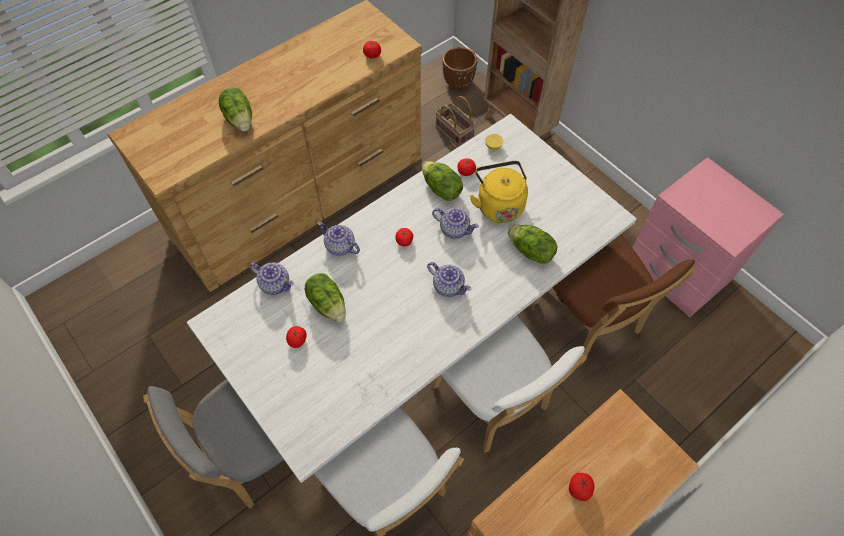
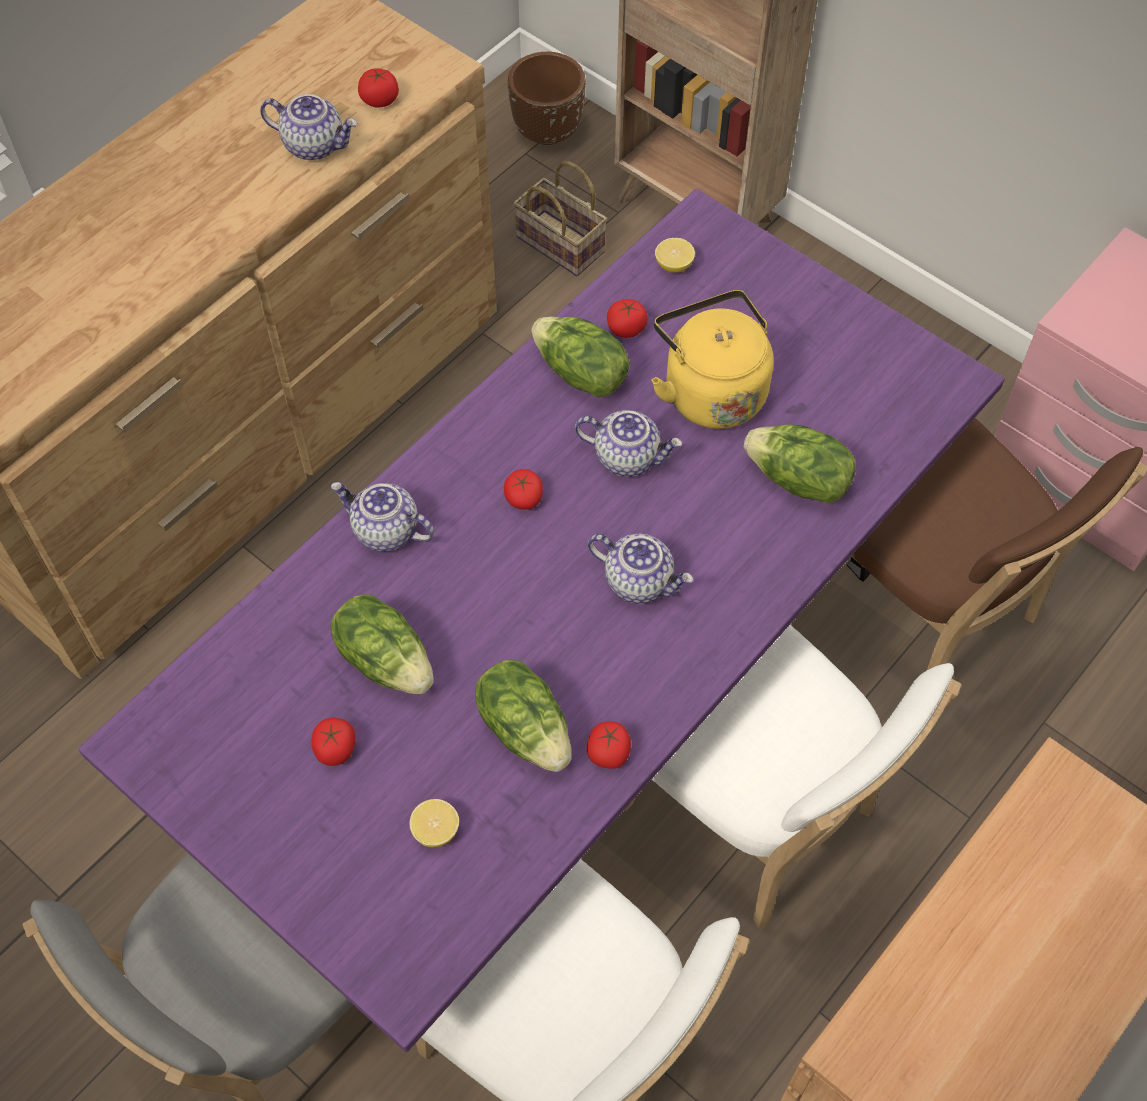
camera: 10 degrees left, 0 degrees up
(240, 119) = (115, 281): lettuce -> lettuce (526, 728)
(275, 284) = (260, 634): teapot -> teapot (315, 145)
(334, 384) = (435, 830): none -> lemon
(421, 330) = (572, 689): white dining table -> purple dining table
(579, 489) = (1007, 954): tomato -> tomato (608, 752)

